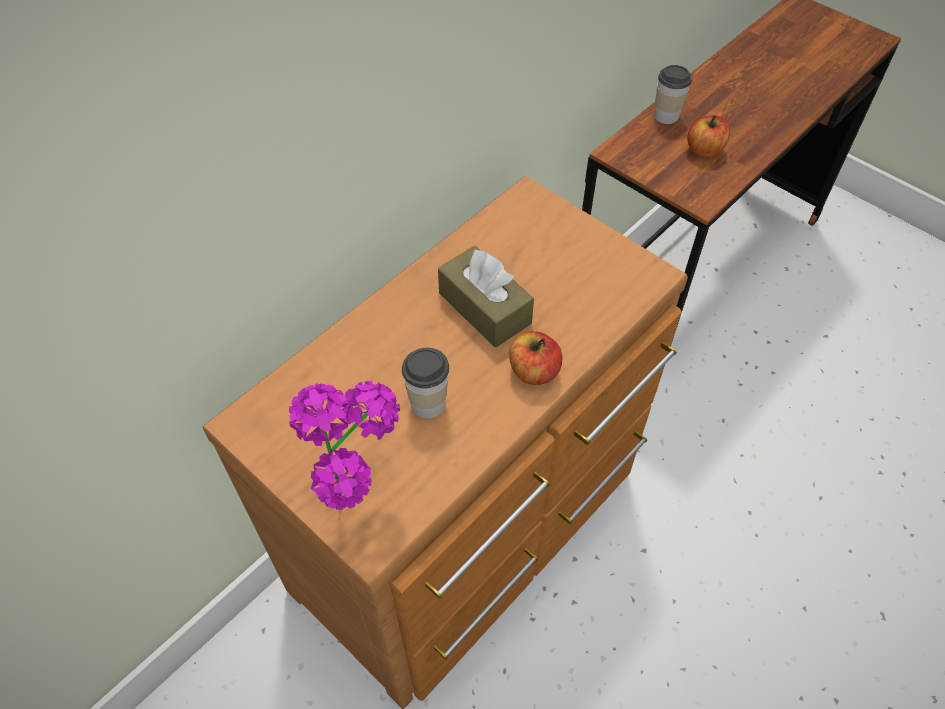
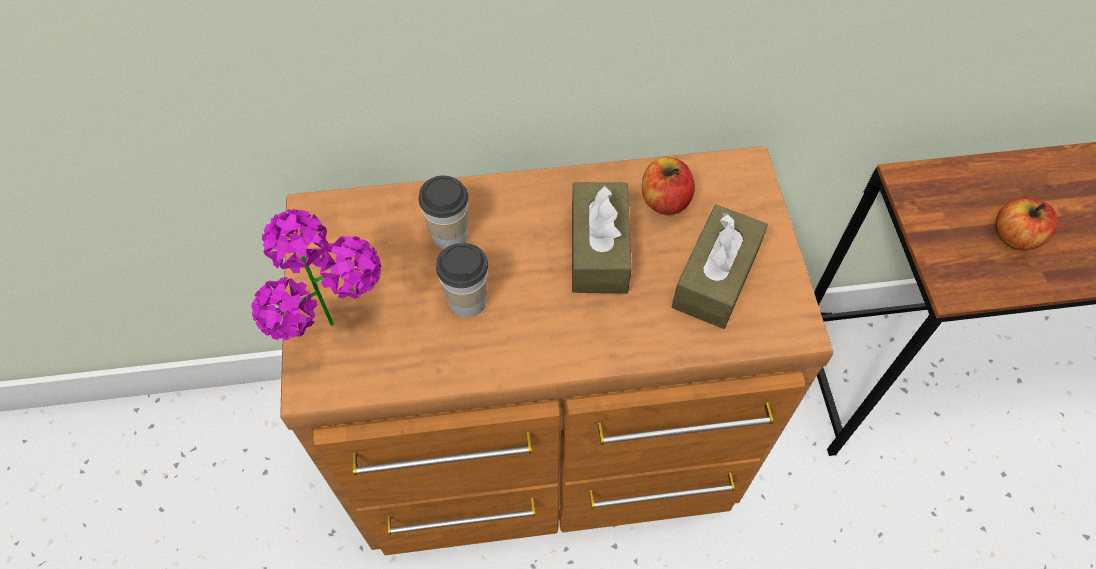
camera: 40 degrees right, 5 degrees up
(533, 371) = (584, 339): apple -> apple (664, 200)
(577, 276) = (715, 278): none -> brown tissue box
(666, 116) = (1007, 174): cup -> cup (449, 235)

